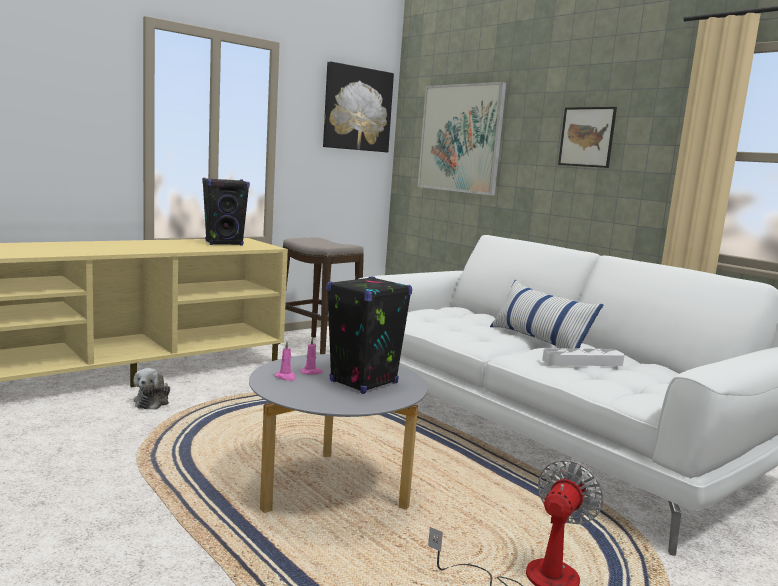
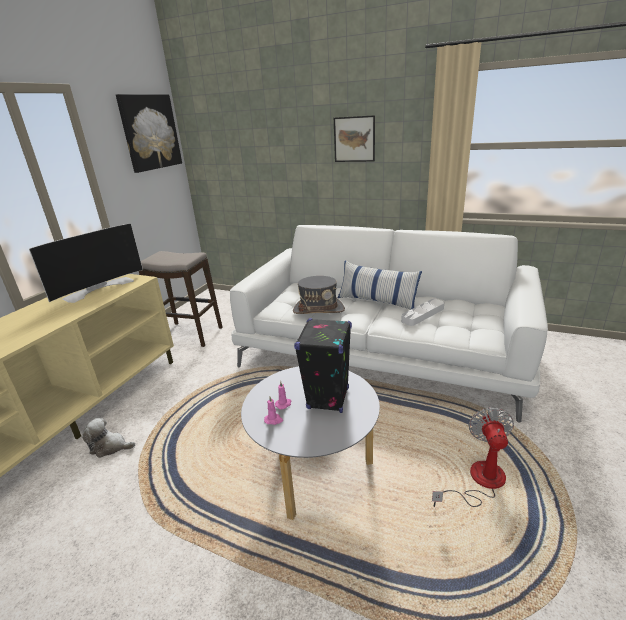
camera: 25 degrees left, 15 degrees up
(153, 401) = (110, 447): plush toy -> plush toy turned 120 degrees clockwise
(224, 243) = (98, 288): black speaker -> television
(450, 327) = (318, 309): none -> grey hat
(460, 138) = (246, 146): picture -> none

